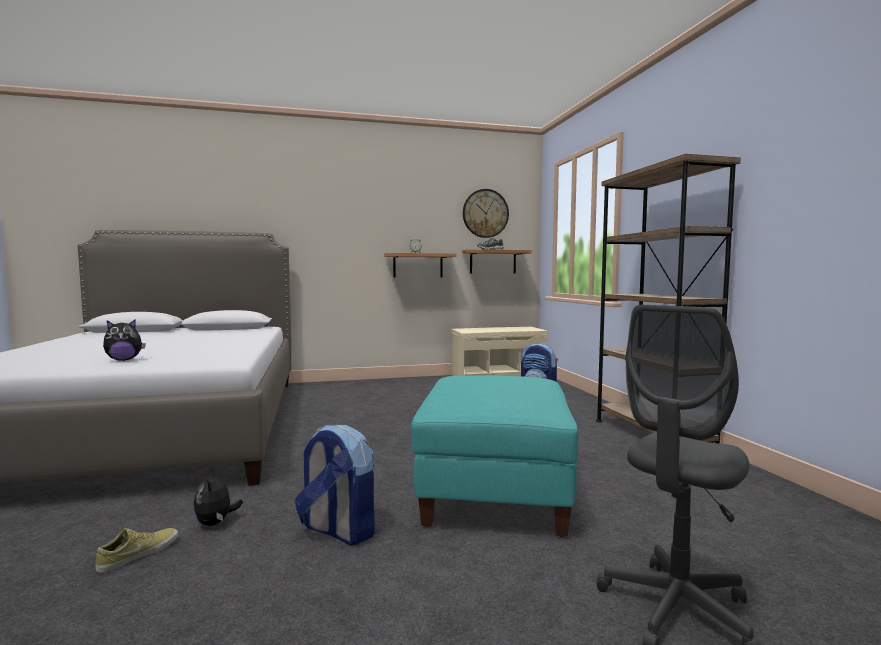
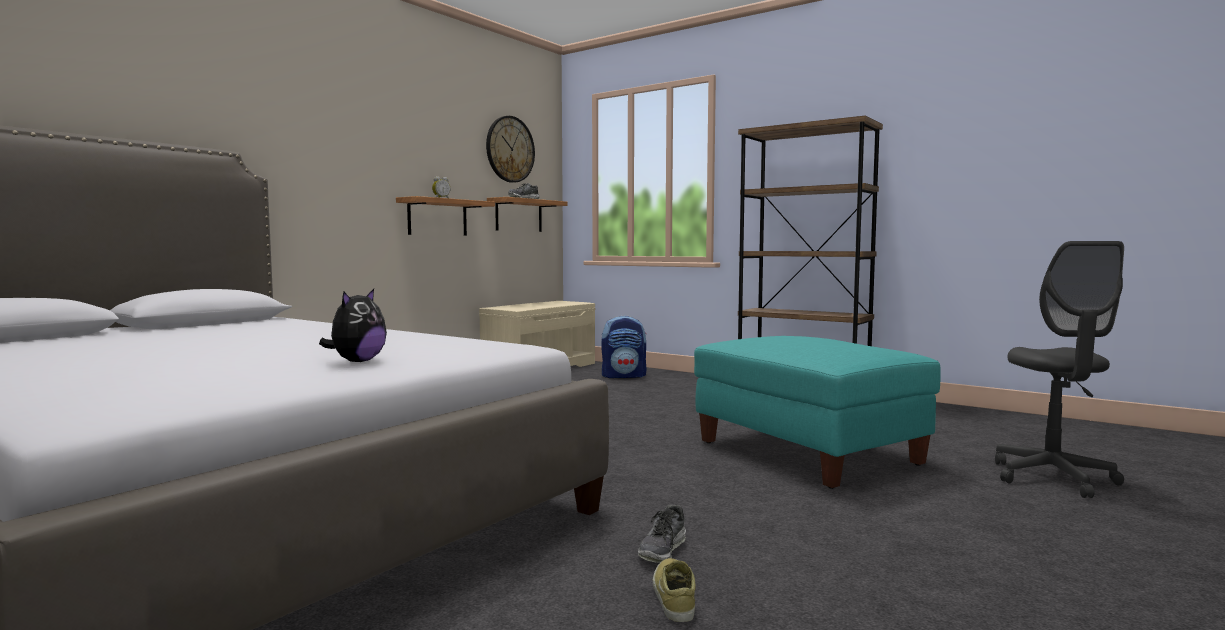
camera: 40 degrees left, 0 degrees up
(215, 523) = (663, 549): plush toy -> shoe
(337, 530) = (783, 513): backpack -> none

